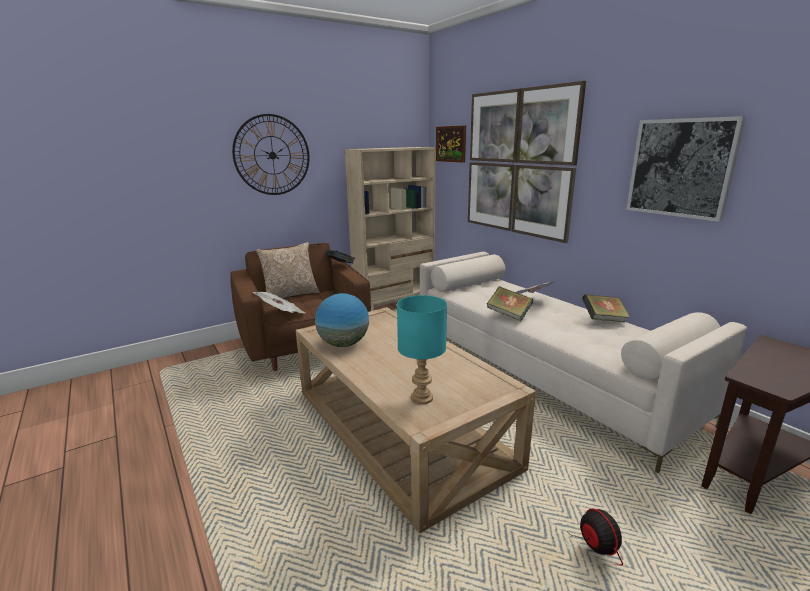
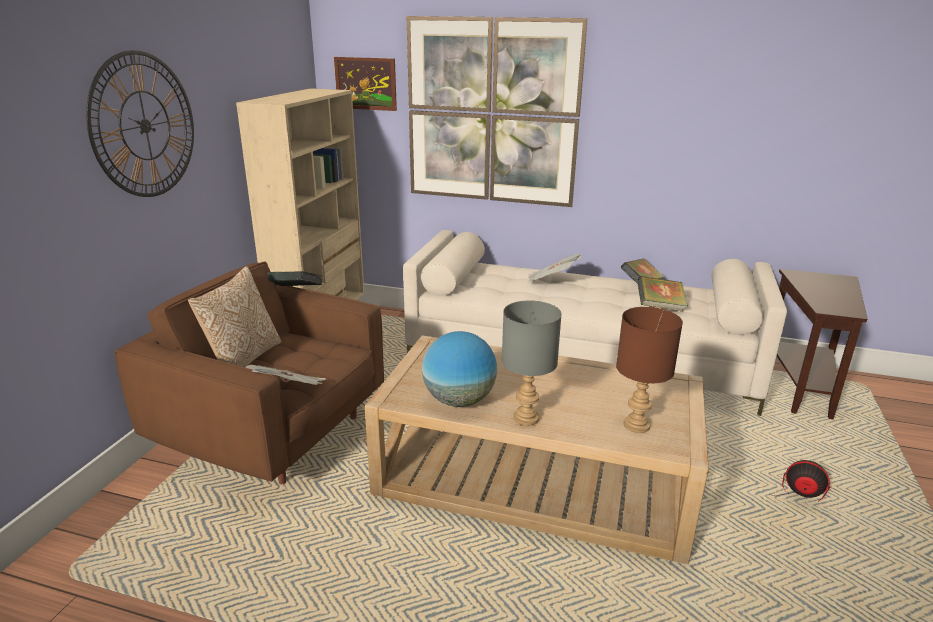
camera: 40 degrees left, 5 degrees up
(360, 366) = (527, 418): none -> grey table lamp
(420, 398) = (635, 425): turquoise table lamp -> brown table lamp
(508, 315) = (559, 304): book -> book (659, 307)
(681, 168) = (701, 120): picture -> none

